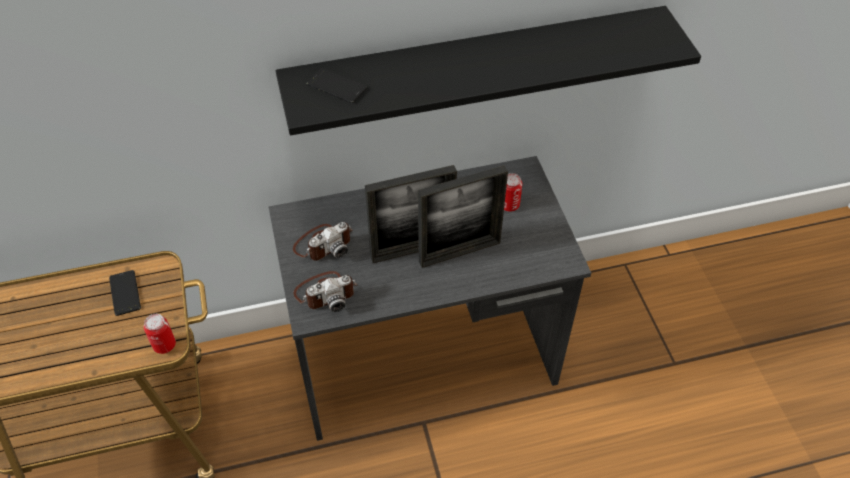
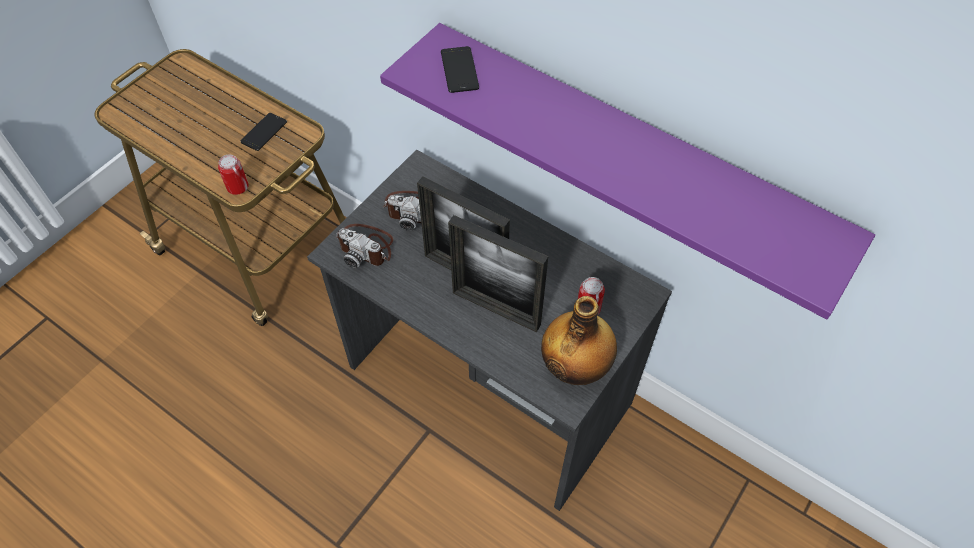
camera: 50 degrees right, 5 degrees up
(475, 68) = (629, 152): black shelf -> purple shelf
(546, 241) = (576, 367): none -> bottle

